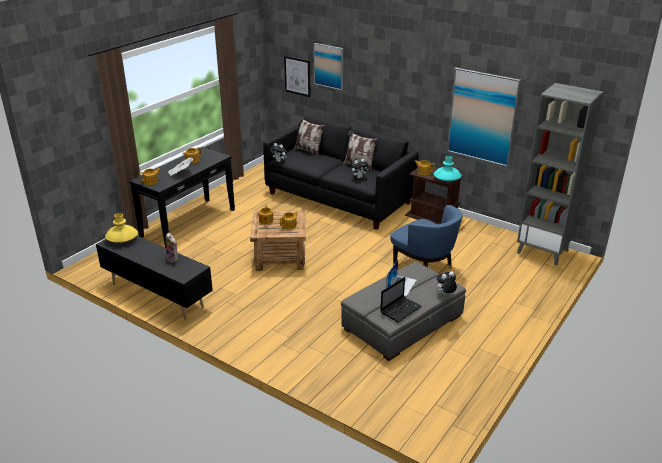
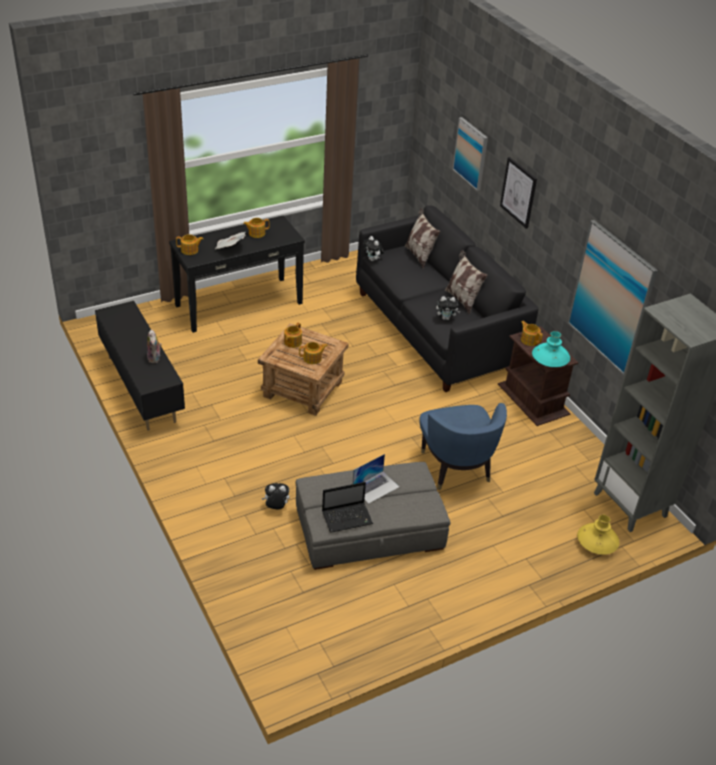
camera: 25 degrees right, 10 degrees up
(122, 239) = (123, 313): yellow vase -> yellow vase (596, 544)
(297, 76) = (440, 151): picture -> picture (518, 192)
(445, 294) = (416, 519): plush toy -> plush toy (276, 507)

